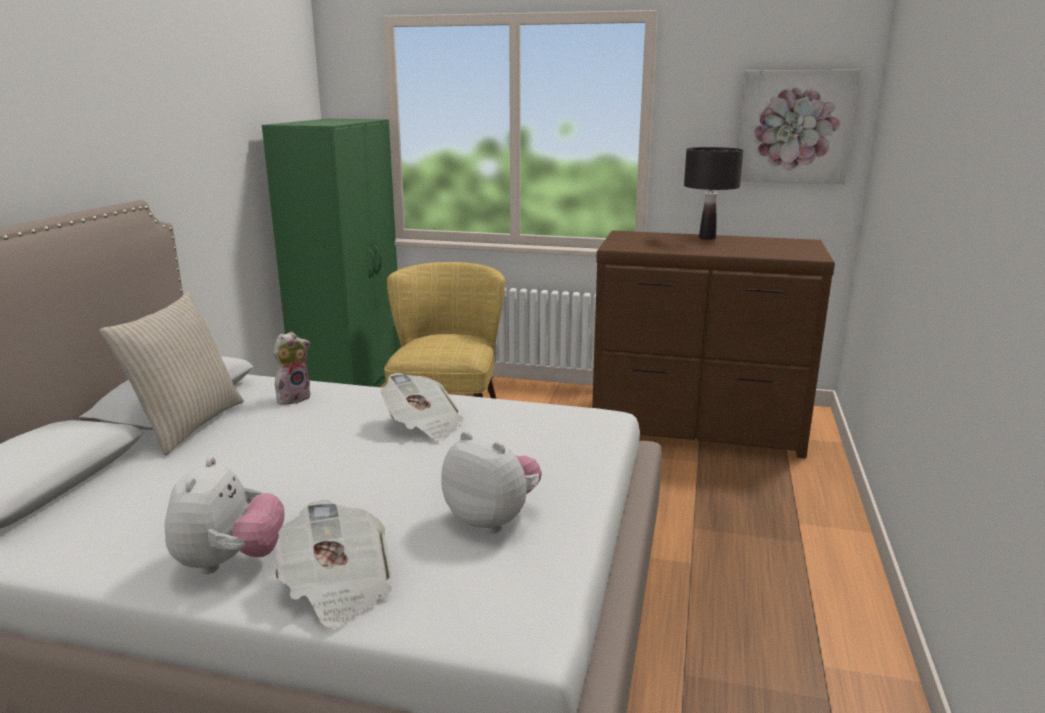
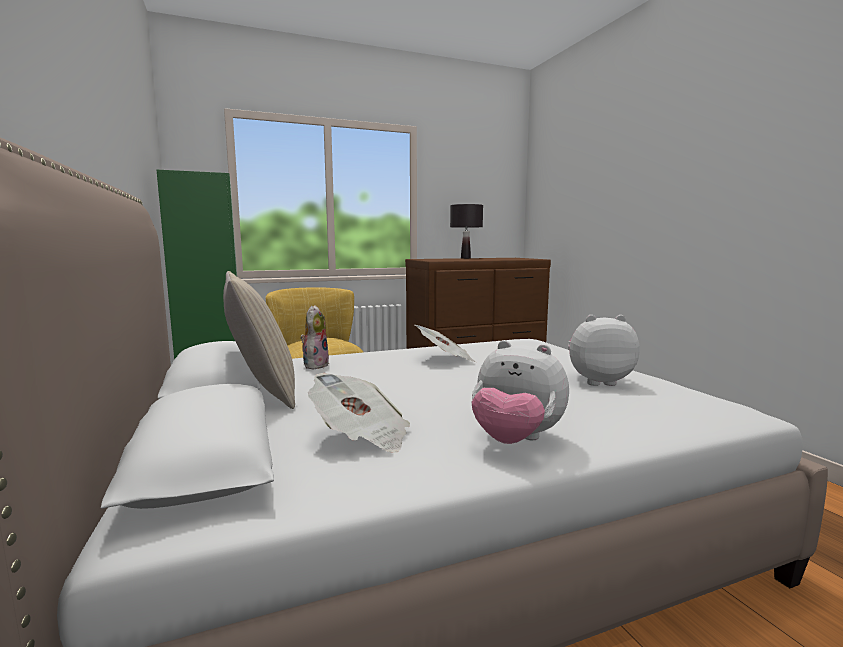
camera: 35 degrees left, 10 degrees down
(229, 562) = (515, 440): plush toy -> plush toy turned 150 degrees clockwise
(337, 588) = (615, 427): newspaper -> newspaper (362, 436)
(794, 127) = (490, 198): picture -> none

